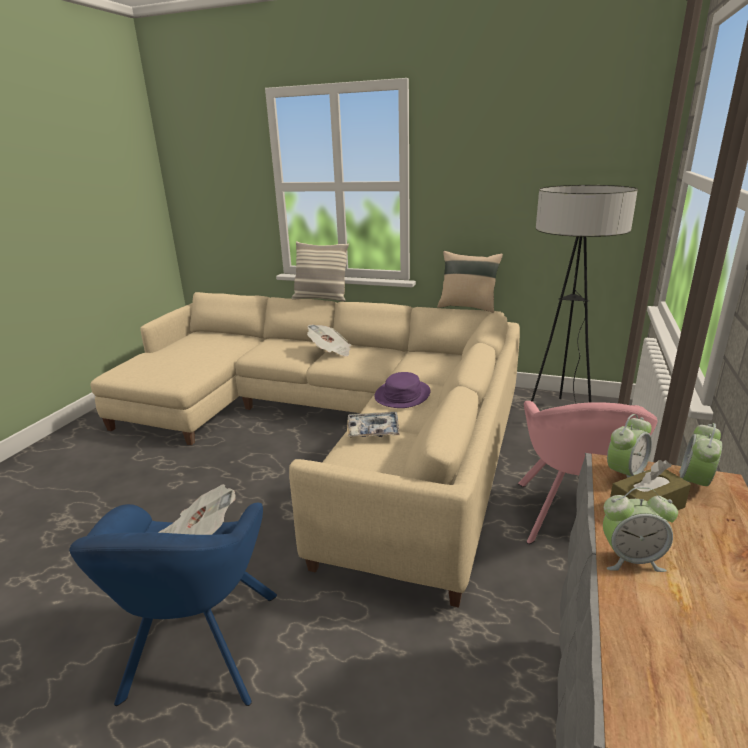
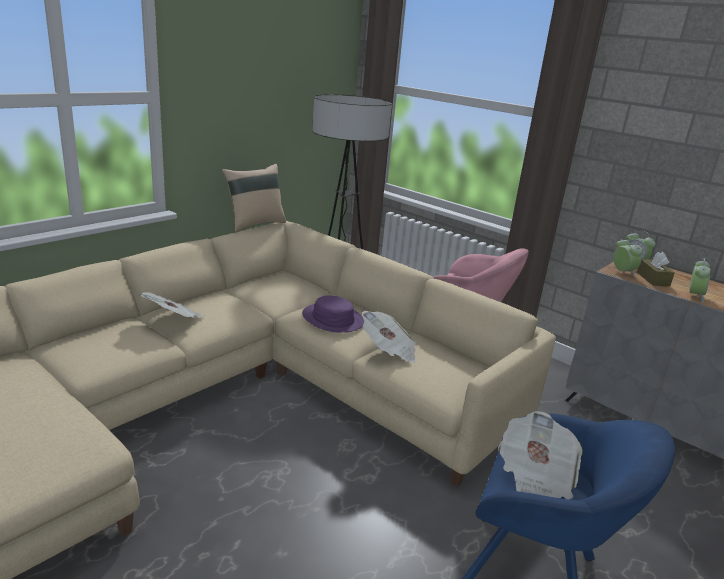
camera: 70 degrees left, 0 degrees up
(321, 299) = (90, 262): pillow -> none
(373, 430) = (389, 350): tray -> newspaper

